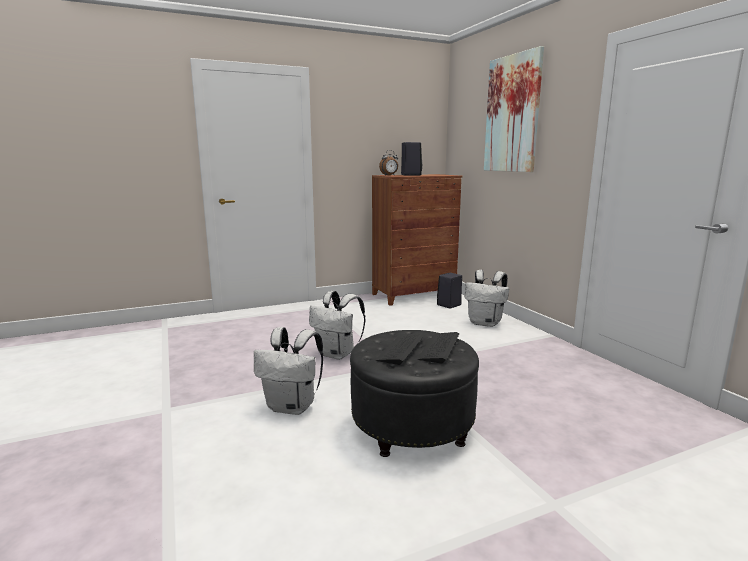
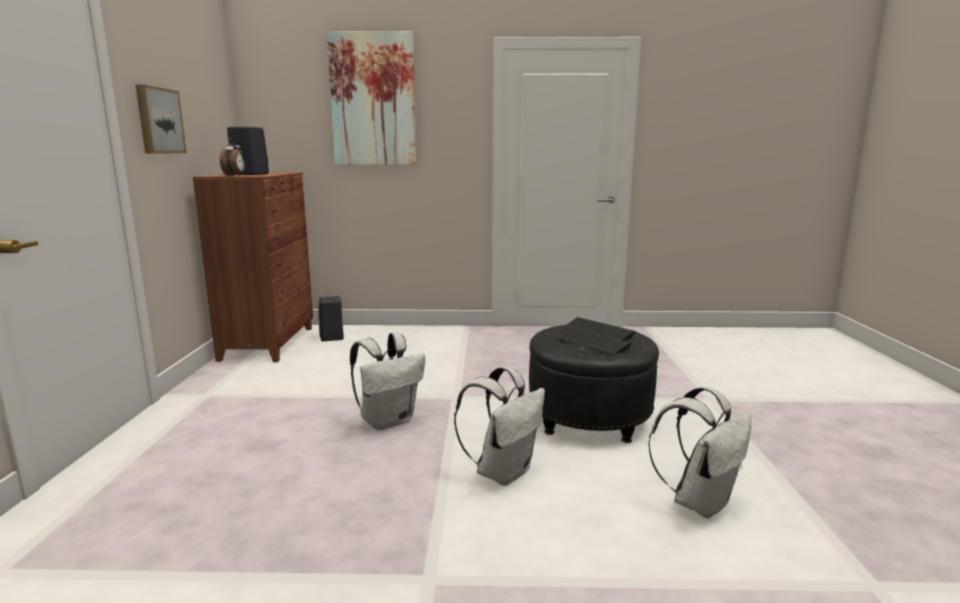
camera: 65 degrees left, 0 degrees up
(349, 141) = (158, 121): none -> picture
(485, 323) = (406, 337): white backpack -> white backpack (699, 501)

